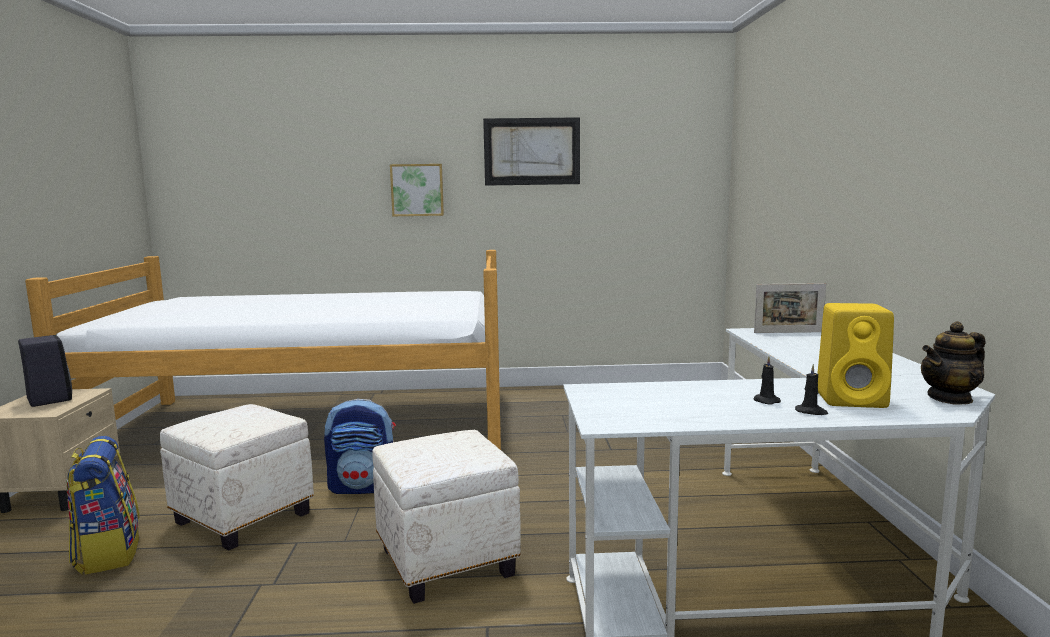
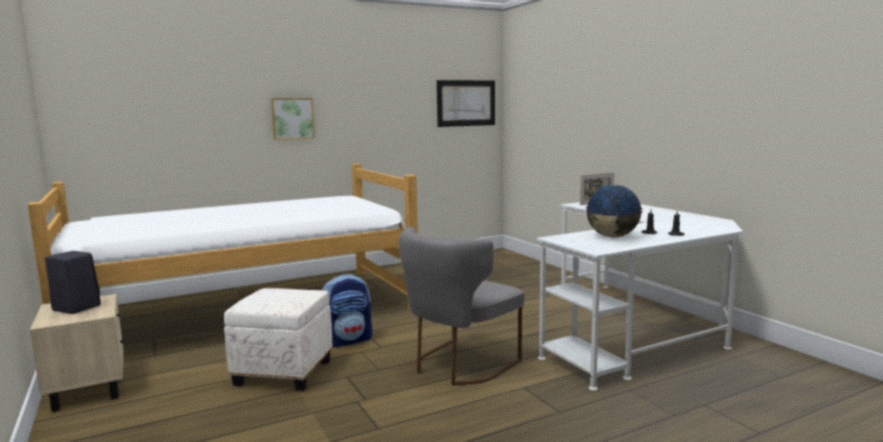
camera: 25 degrees left, 0 degrees up
(108, 553) = (207, 412): backpack -> none
(445, 561) = (458, 365): white ottoman -> grey chair
(532, 151) = (377, 89): picture -> picture (466, 103)
(686, 399) = (613, 236): none -> globe
(853, 399) = (683, 228): yellow speaker -> none
(950, 398) = (720, 223): teapot -> none

